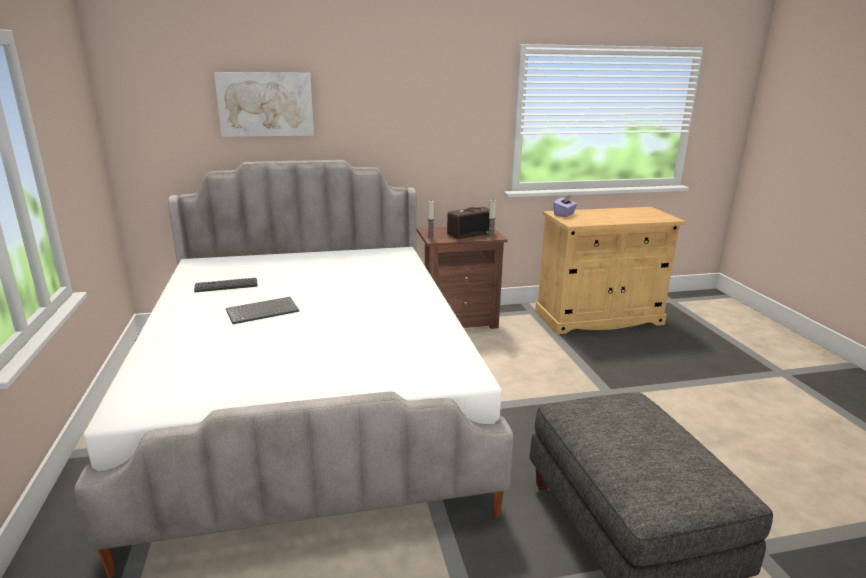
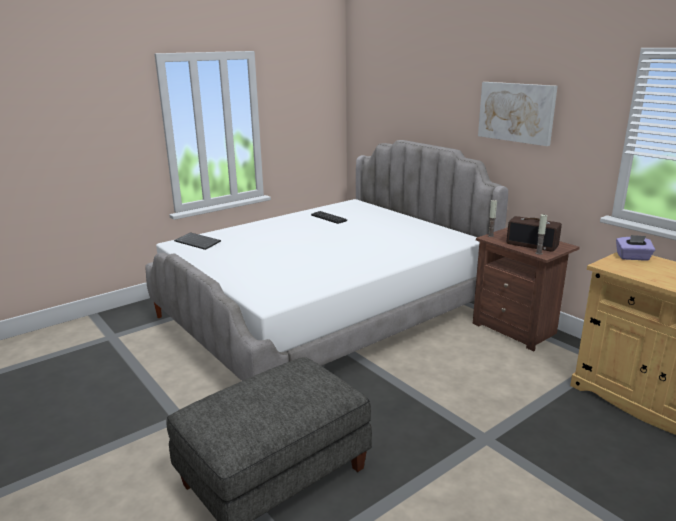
camera: 65 degrees right, 0 degrees up
(263, 311) = (304, 235): keyboard -> keyboard (198, 242)
(266, 104) = (421, 98): picture -> picture (516, 112)

